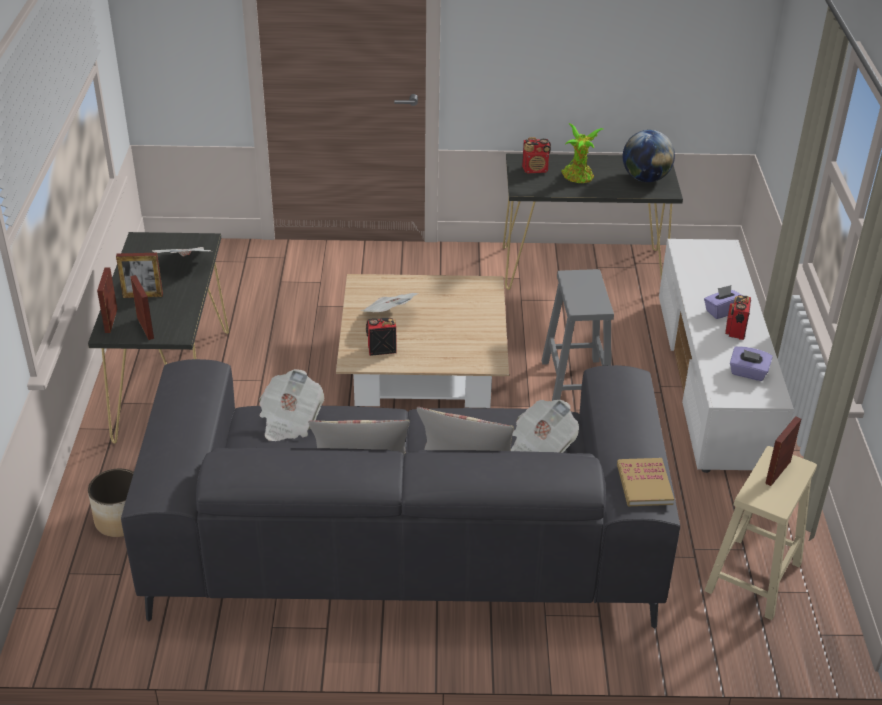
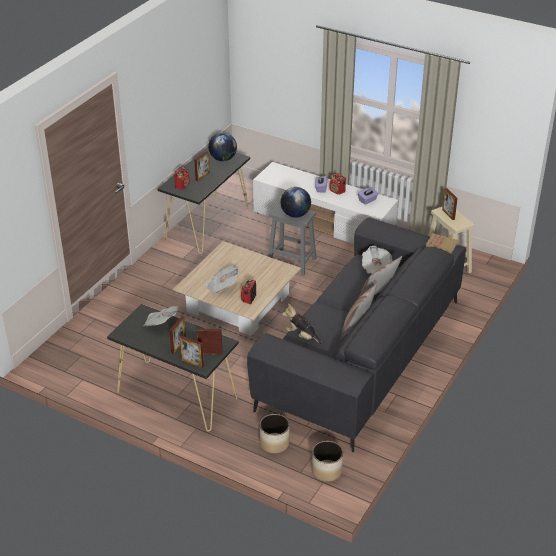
camera: 60 degrees left, 0 degrees up
(85, 603) = (327, 471): none -> planter
(290, 421) = (302, 336): newspaper -> plush toy
(578, 177) = (202, 176): potted plant -> picture frame
(582, 296) = (295, 214): none -> globe

